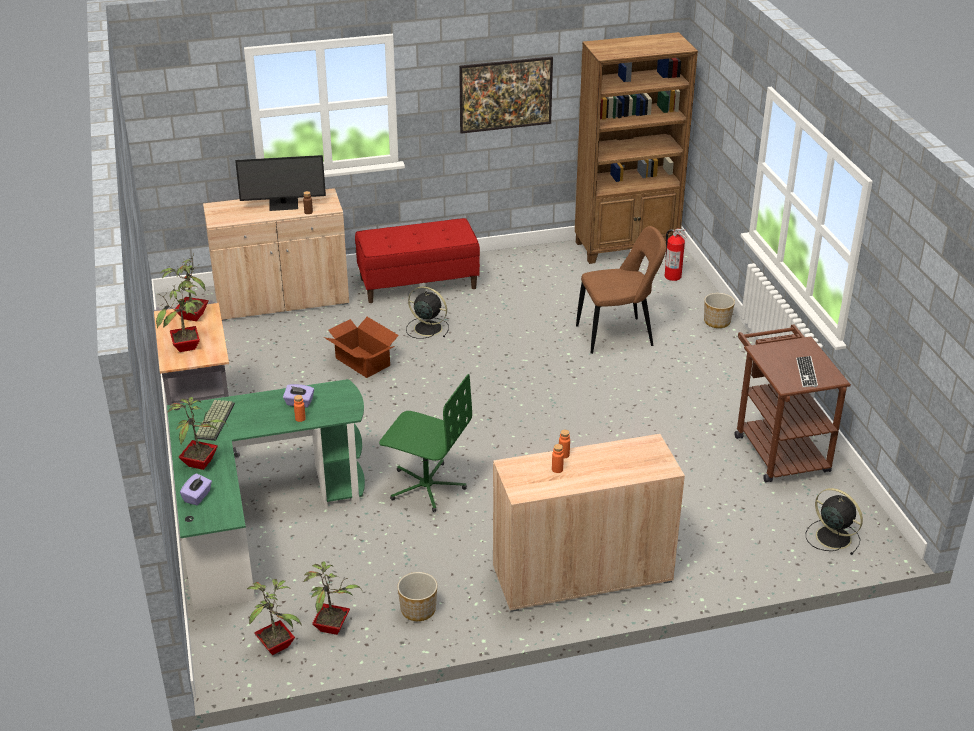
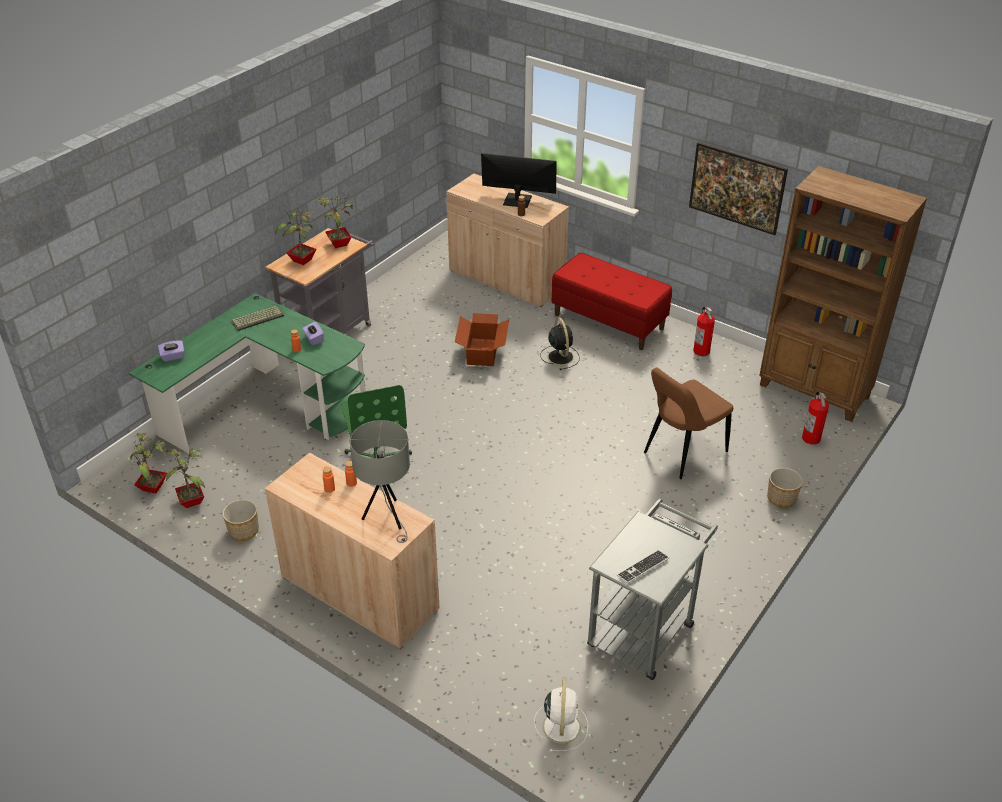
camera: 50 degrees right, 5 degrees up
(201, 462) = (209, 338): potted plant -> none
(283, 204) = (517, 200): monitor -> monitor turned 150 degrees clockwise
(516, 265) = (701, 351): none -> fire extinguisher
(618, 335) = (682, 453): brown chair -> brown chair turned 105 degrees clockwise
(631, 455) = (387, 518): none -> grey table lamp
(777, 448) = (645, 628): brown cart -> grey cart
(832, 536) = (561, 725): black fan -> white fan

